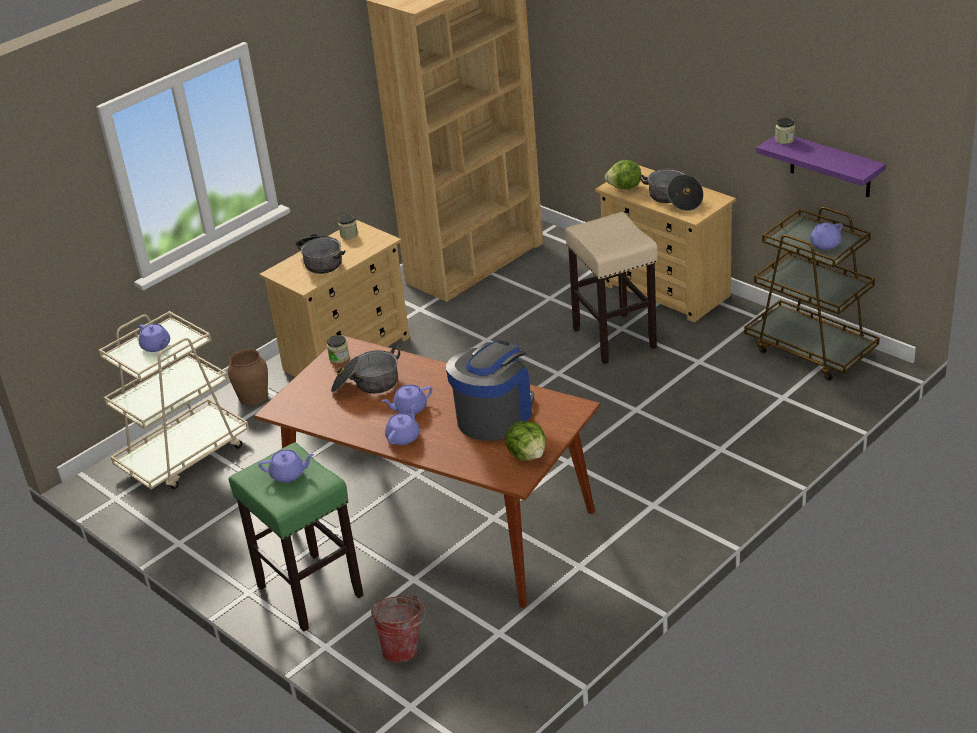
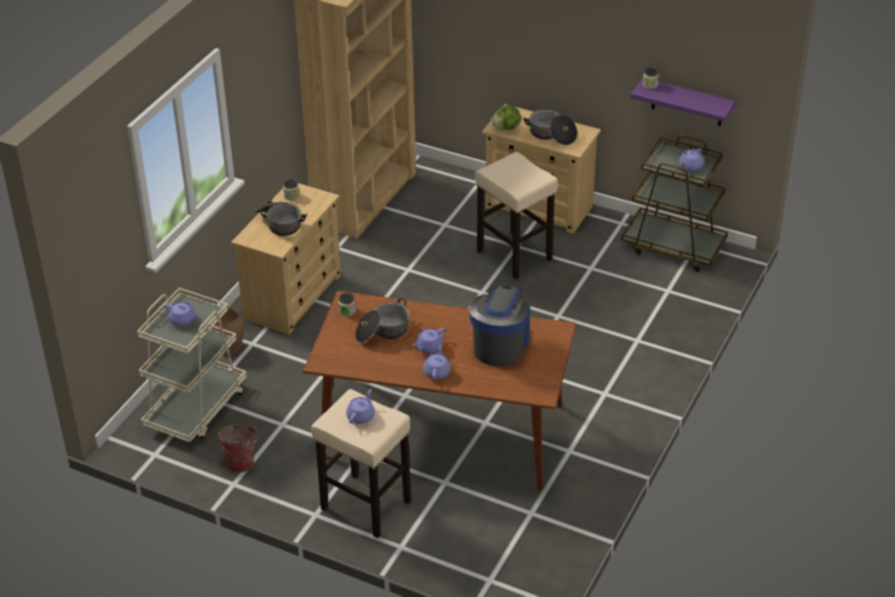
camera: 20 degrees left, 5 degrees up
(289, 474) = (361, 416): purple teapot -> purple teapot turned 45 degrees counterclockwise
(309, 590) = (365, 505): green stool -> beige stool
(404, 648) = (464, 537): bucket -> bucket (242, 462)
(528, 455) = (541, 373): lettuce -> none

